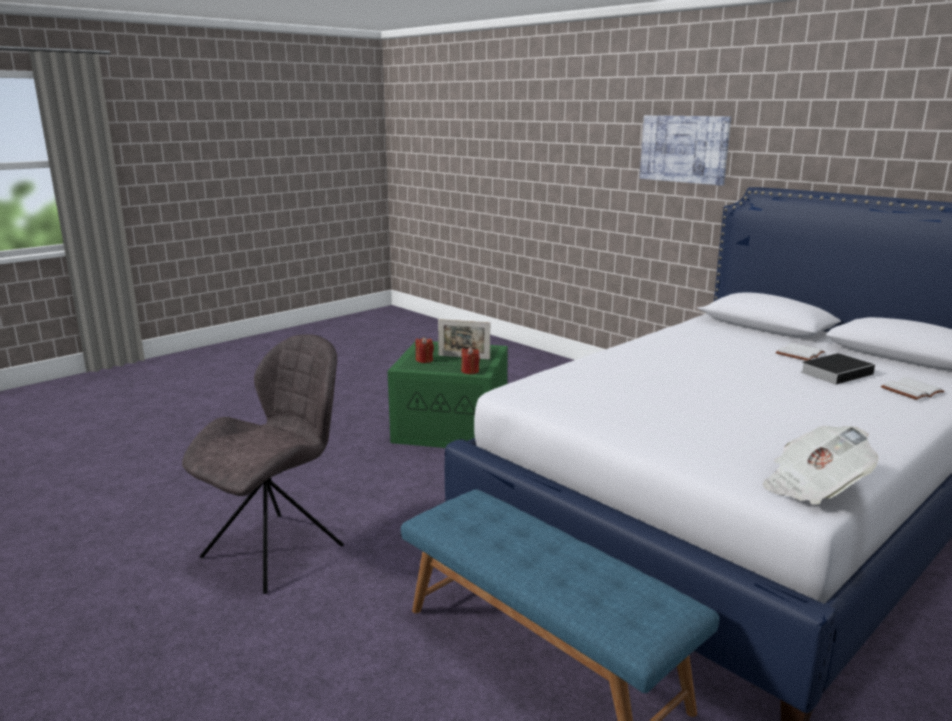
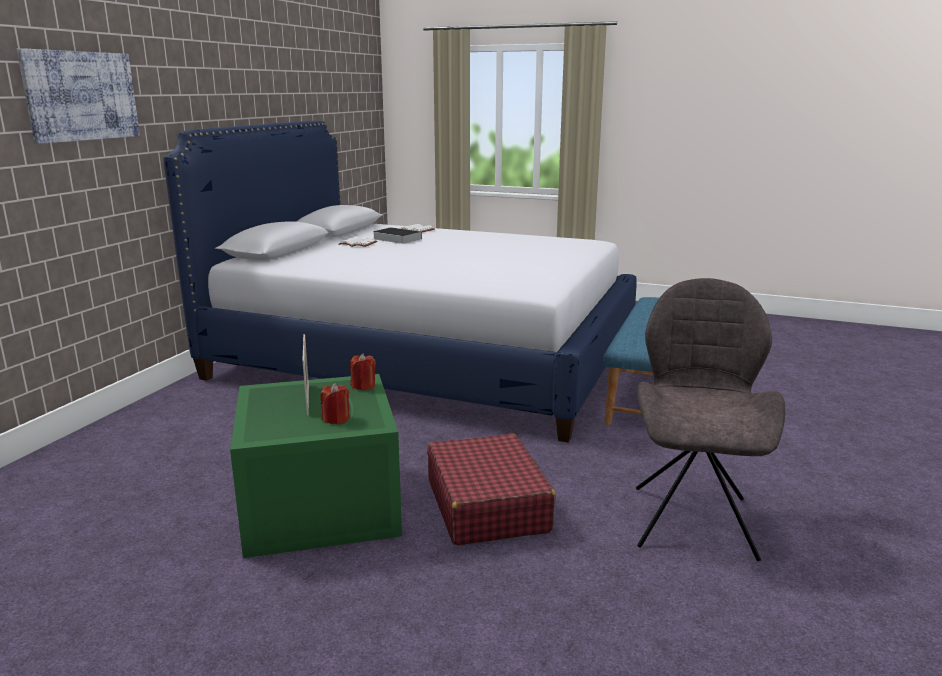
camera: 115 degrees left, 0 degrees up
(277, 549) = (693, 519): grey chair -> grey chair turned 90 degrees clockwise
(393, 475) = (487, 505): none -> red suitcase
(813, 487) = (584, 240): newspaper -> none

